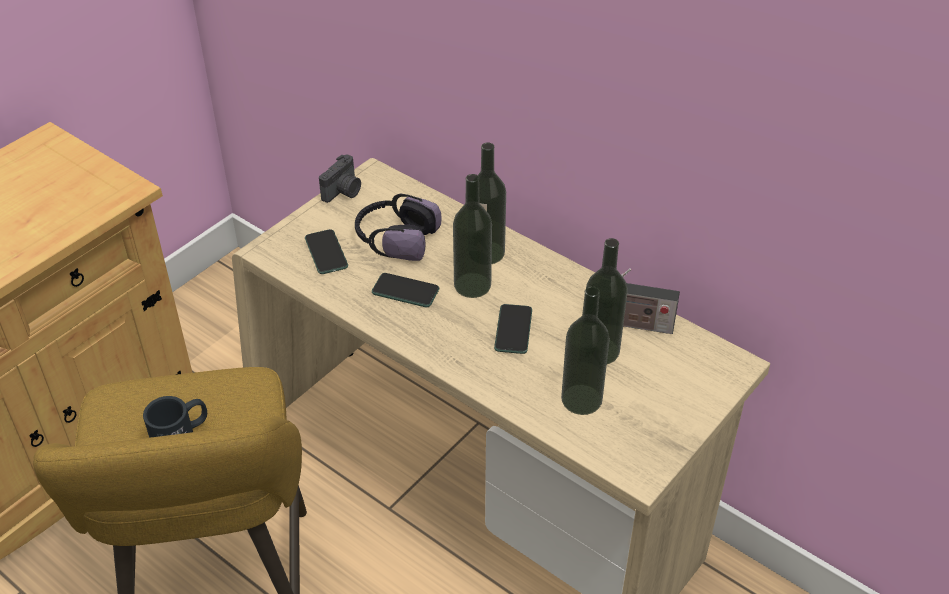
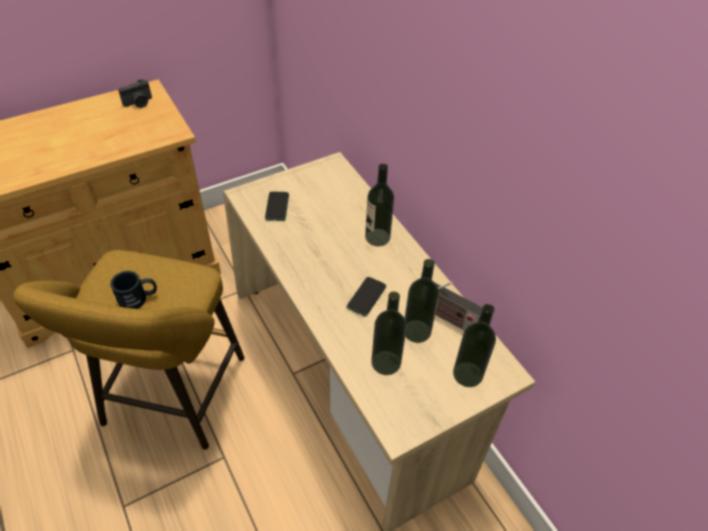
camera: 20 degrees right, 5 degrees up
(343, 192) = (309, 169): camera -> camera (139, 103)
(395, 239) = (324, 210): headphones -> none
(405, 291) = (311, 247): phone -> none
(472, 285) = (356, 257): bottle -> bottle (467, 374)

